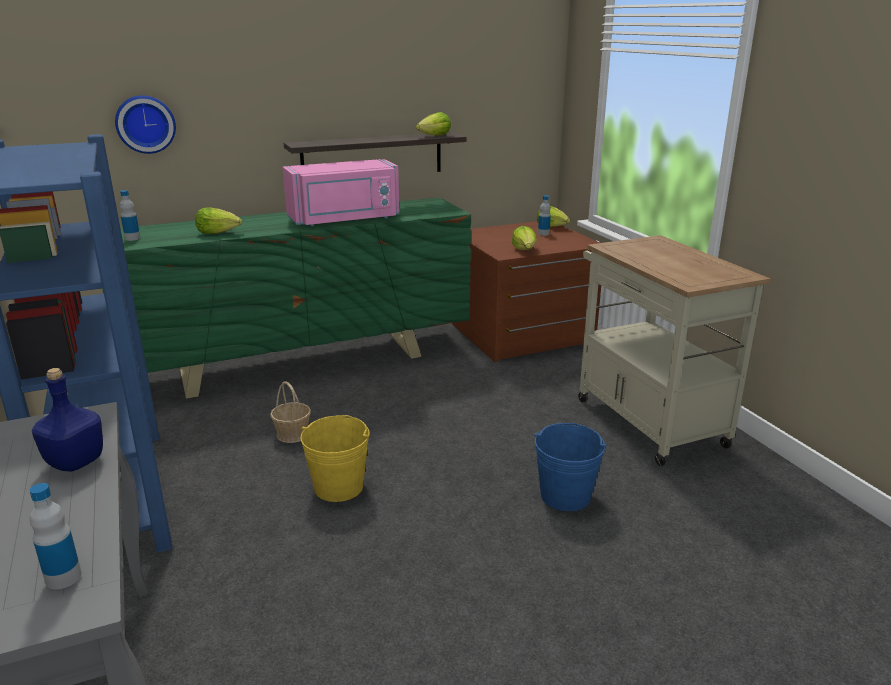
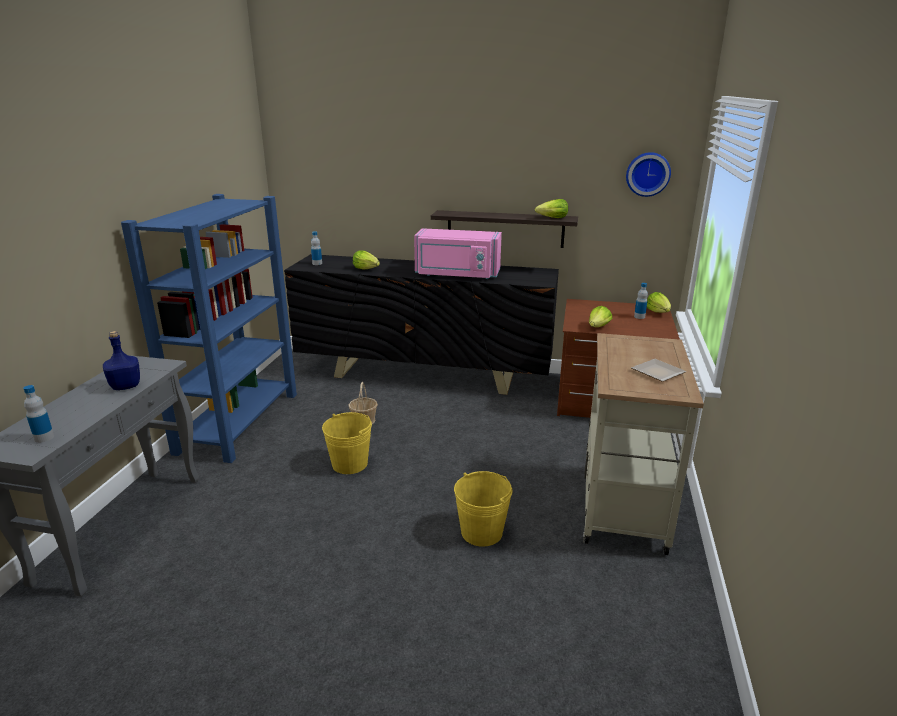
camera: 35 degrees right, 0 degrees up
(145, 124) = (346, 188): wall clock -> wall clock (648, 174)
(304, 364) = (424, 376): green cabinet -> black cabinet
(565, 496) = (481, 532): blue bucket -> yellow bucket
(698, 264) = (659, 373): none -> plate

